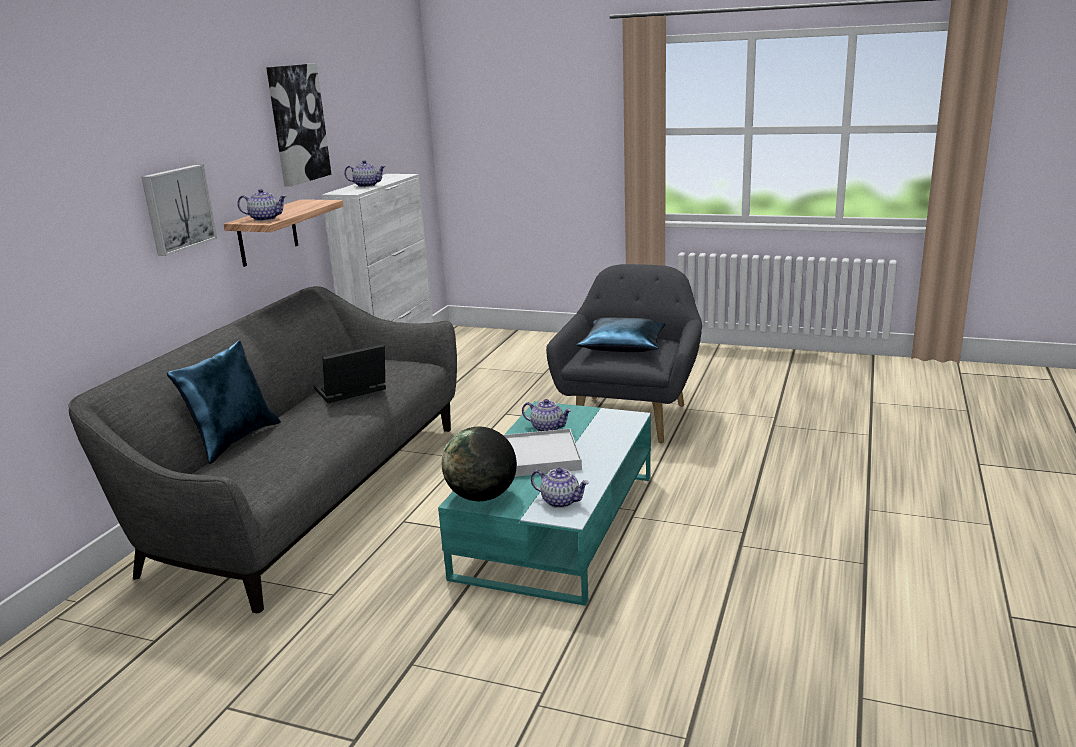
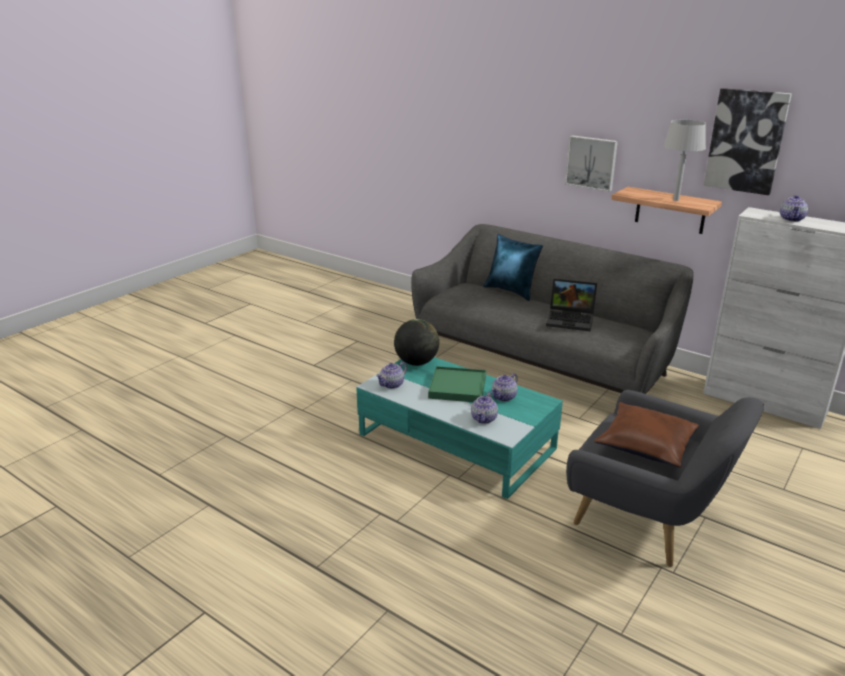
camera: 105 degrees right, 5 degrees up
(265, 219) = (634, 193): teapot -> teapot (484, 419)
(297, 208) = (675, 200): none -> grey table lamp
(350, 391) = (571, 320): laptop -> laptop turned 120 degrees clockwise
(540, 457) = (458, 387): white tray -> green tray
(624, 346) = (645, 444): blue pillow -> brown pillow

